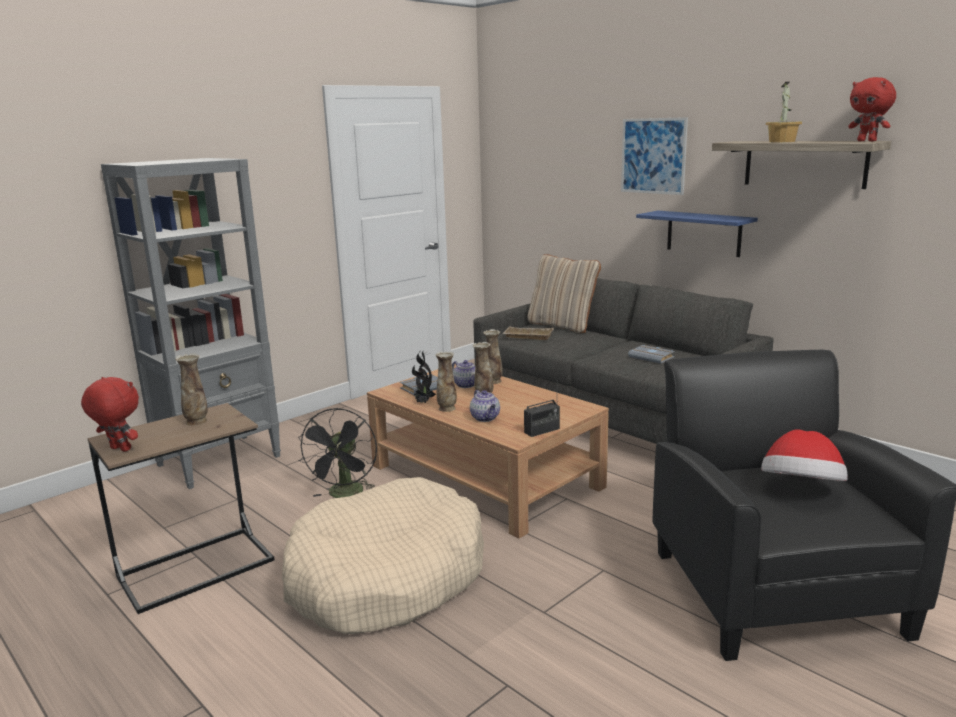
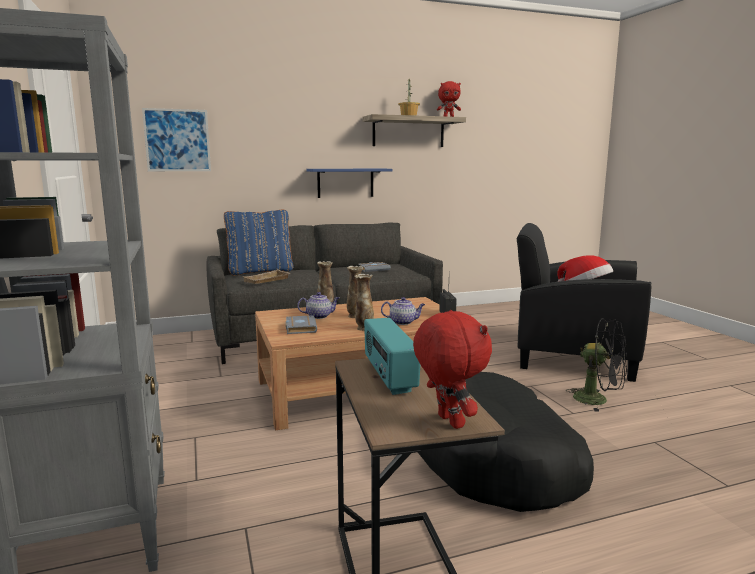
camera: 65 degrees left, 5 degrees down
(119, 449) = (448, 422): red plush toy -> red plush toy turned 105 degrees clockwise
(197, 422) = (388, 377): vase -> radio
(345, 495) = (322, 454): black fan -> black fan (598, 400)
(386, 577) = (497, 460): beige dog bed -> black dog bed
(423, 402) = (337, 332): potted plant -> none
(562, 326) = (260, 271): beige pillow -> blue pillow
(653, 156) = (299, 126): picture -> picture (177, 140)

